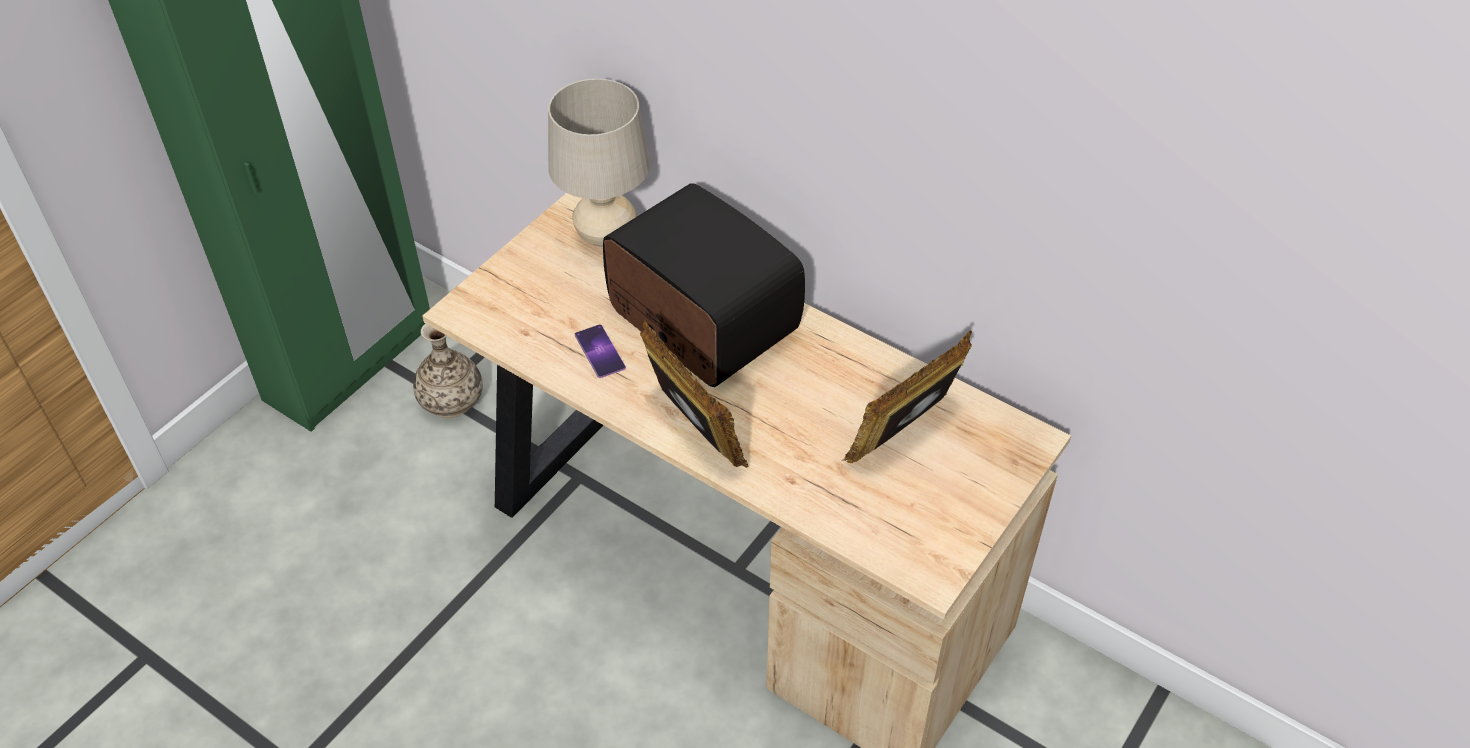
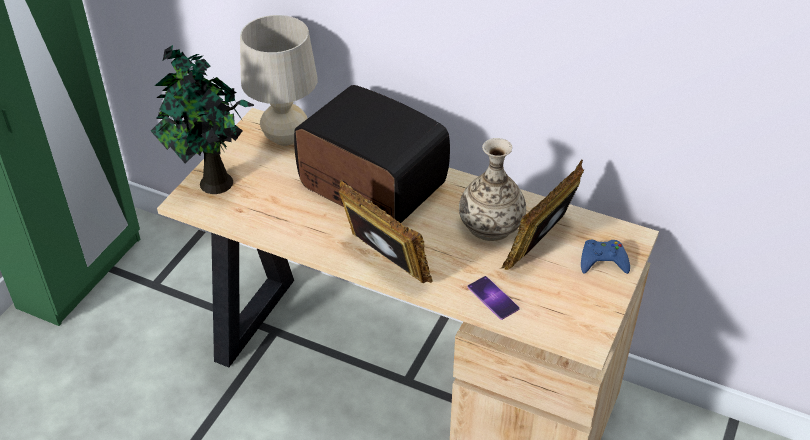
camera: 10 degrees left, 5 degrees down
(451, 400) = (165, 289): vase -> vase (490, 224)
(499, 291) = (213, 184): none -> potted plant
(600, 351) = (300, 216): phone -> phone (493, 298)
(983, 468) = (603, 261): none -> blue game controller

